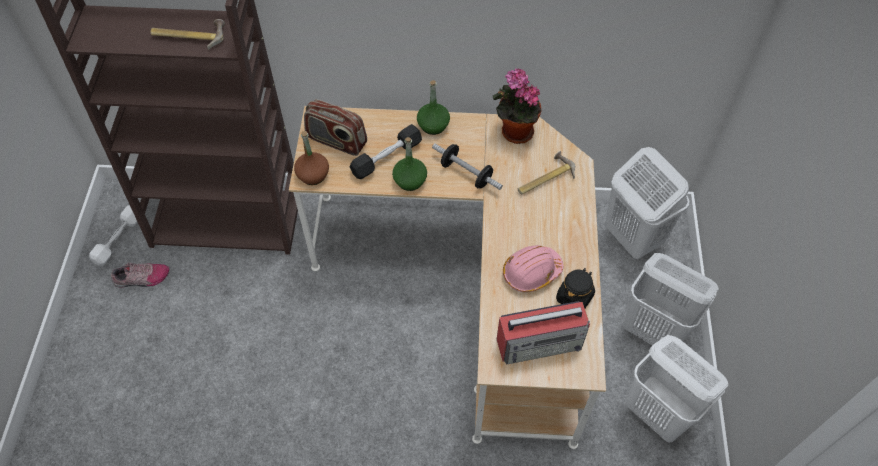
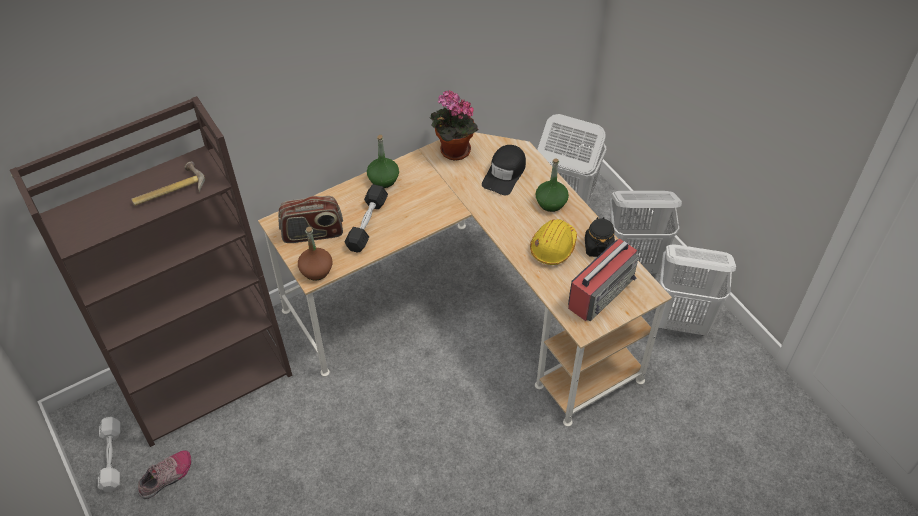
camera: 35 degrees left, 5 degrees down
(410, 180) = (401, 231): green bottle -> green bottle (551, 202)
(466, 174) = (442, 202): dumbbell -> none
(531, 272) = (553, 247): pink hard hat -> yellow hard hat
(544, 178) = (505, 173): hammer -> black cap

